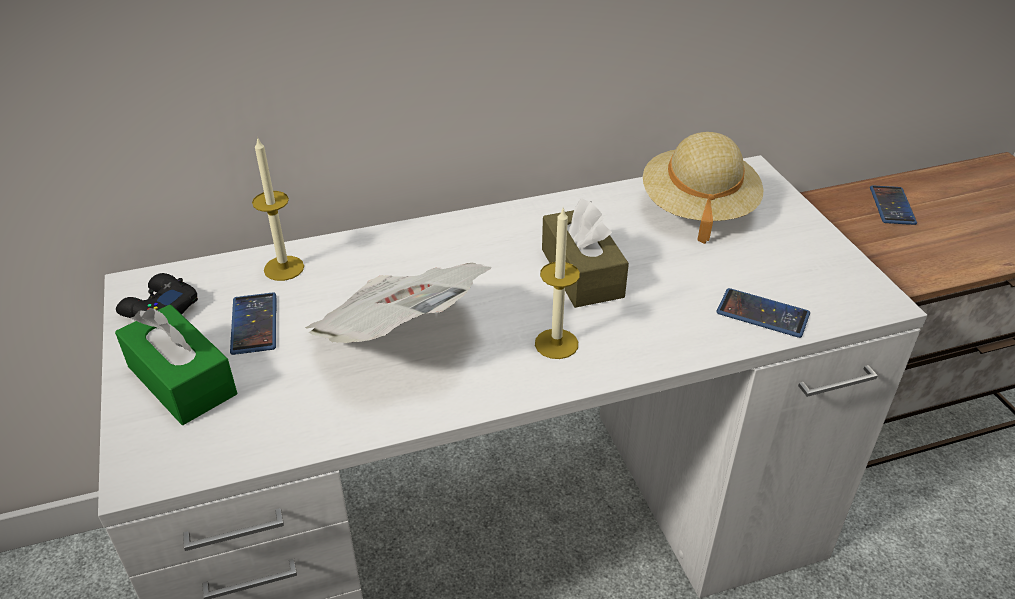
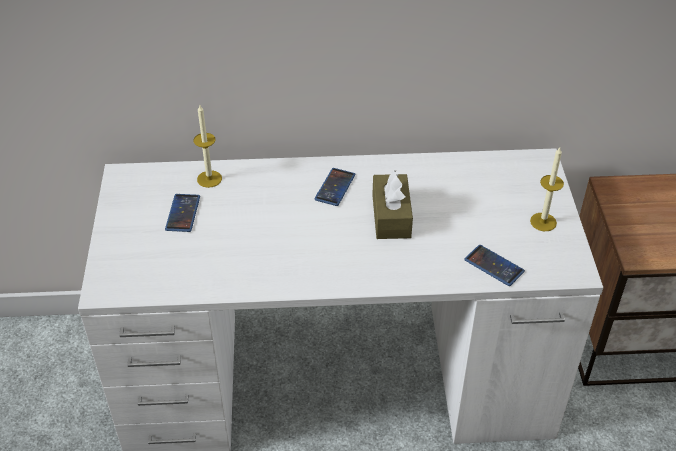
camera: 15 degrees right, 5 degrees up
(158, 308) = (131, 192): black game controller -> none
(182, 380) = (135, 241): green tissue box -> none
(399, 336) = (264, 237): newspaper -> none
(556, 344) = (355, 260): candle -> candle (543, 222)
(697, 208) = (489, 183): beige hat -> none
(892, 206) = (653, 199): phone -> phone (335, 187)

